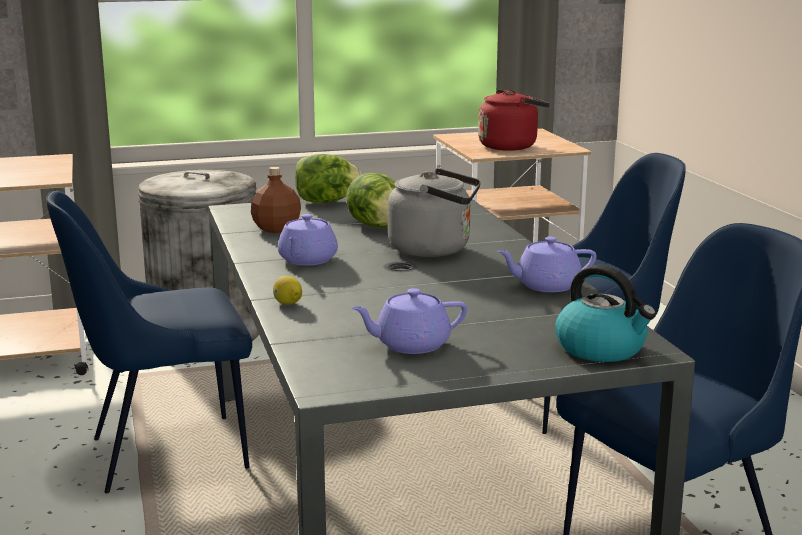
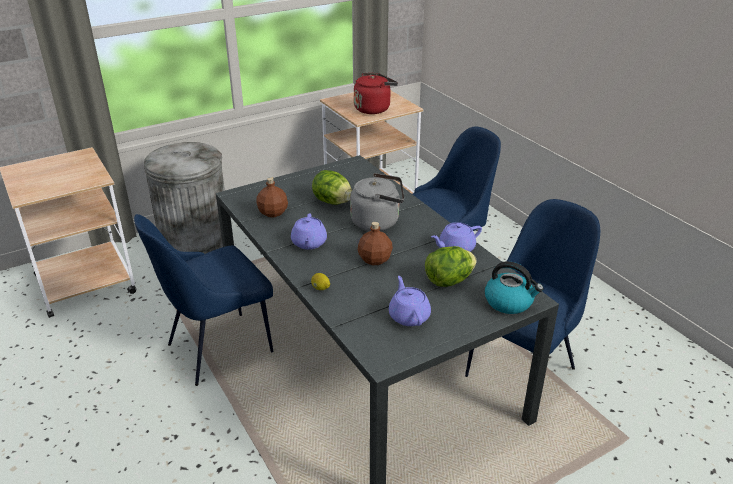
camera: 15 degrees left, 15 degrees up
(326, 202) = (288, 180): lettuce -> lettuce (448, 281)
(398, 284) = (374, 260): none -> brown bottle
(411, 345) = (409, 316): purple teapot -> purple teapot turned 105 degrees clockwise

